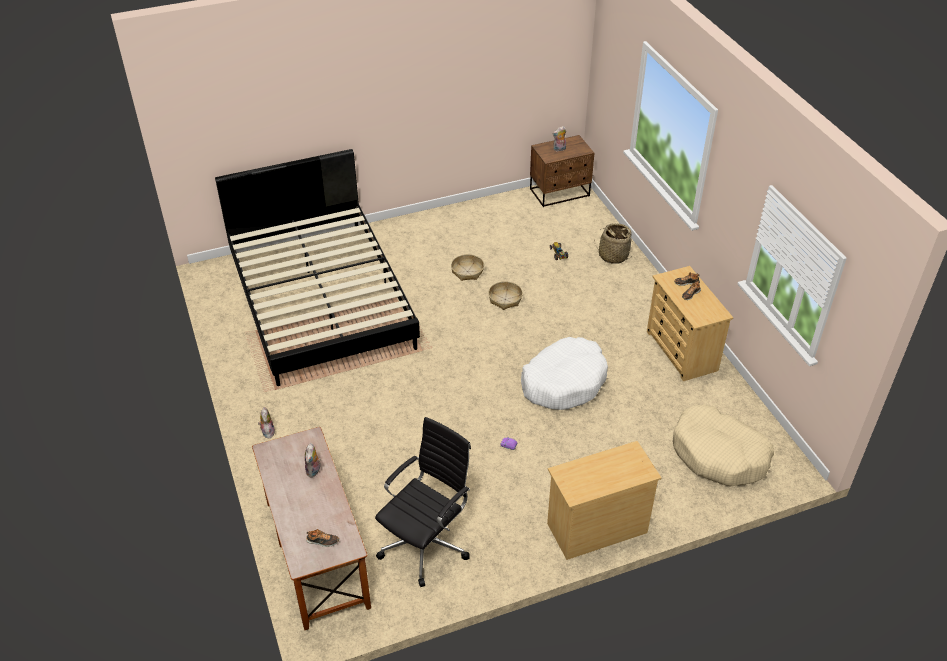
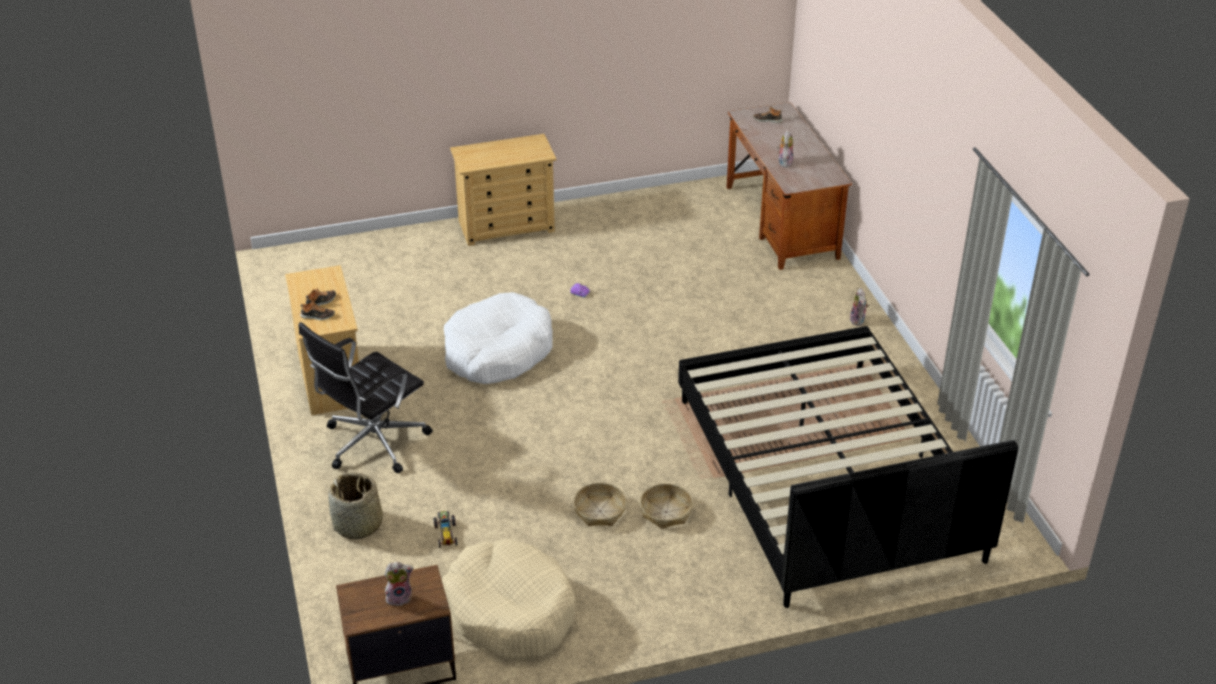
camera: 175 degrees left, 5 degrees down
(426, 543) = (675, 224): black office chair -> black office chair (372, 443)
(505, 299) = (549, 462): basket -> basket (665, 512)
(719, 454) = (350, 274): beige dog bed -> beige dog bed (510, 611)

